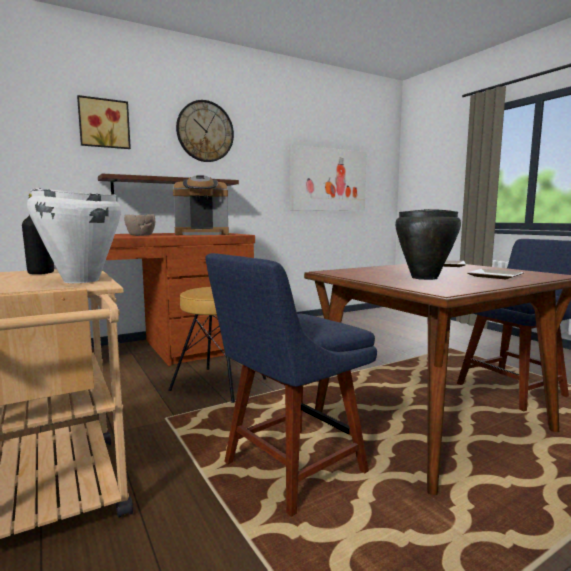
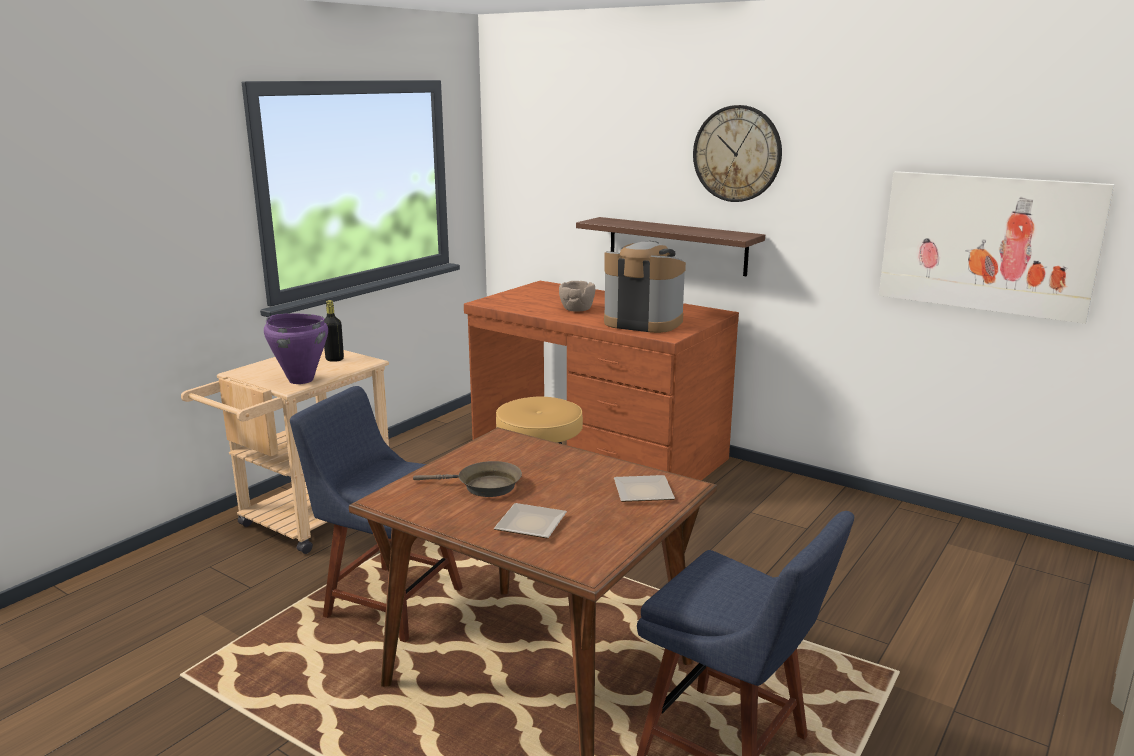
camera: 65 degrees right, 10 degrees up
(80, 281) = (301, 380): white cooking pot -> purple cooking pot
(104, 123) = (610, 150): picture -> none
(202, 234) = (642, 322): coffee machine -> coffee machine turned 150 degrees clockwise
(425, 278) = (484, 486): black cooking pot -> brown frying pan

